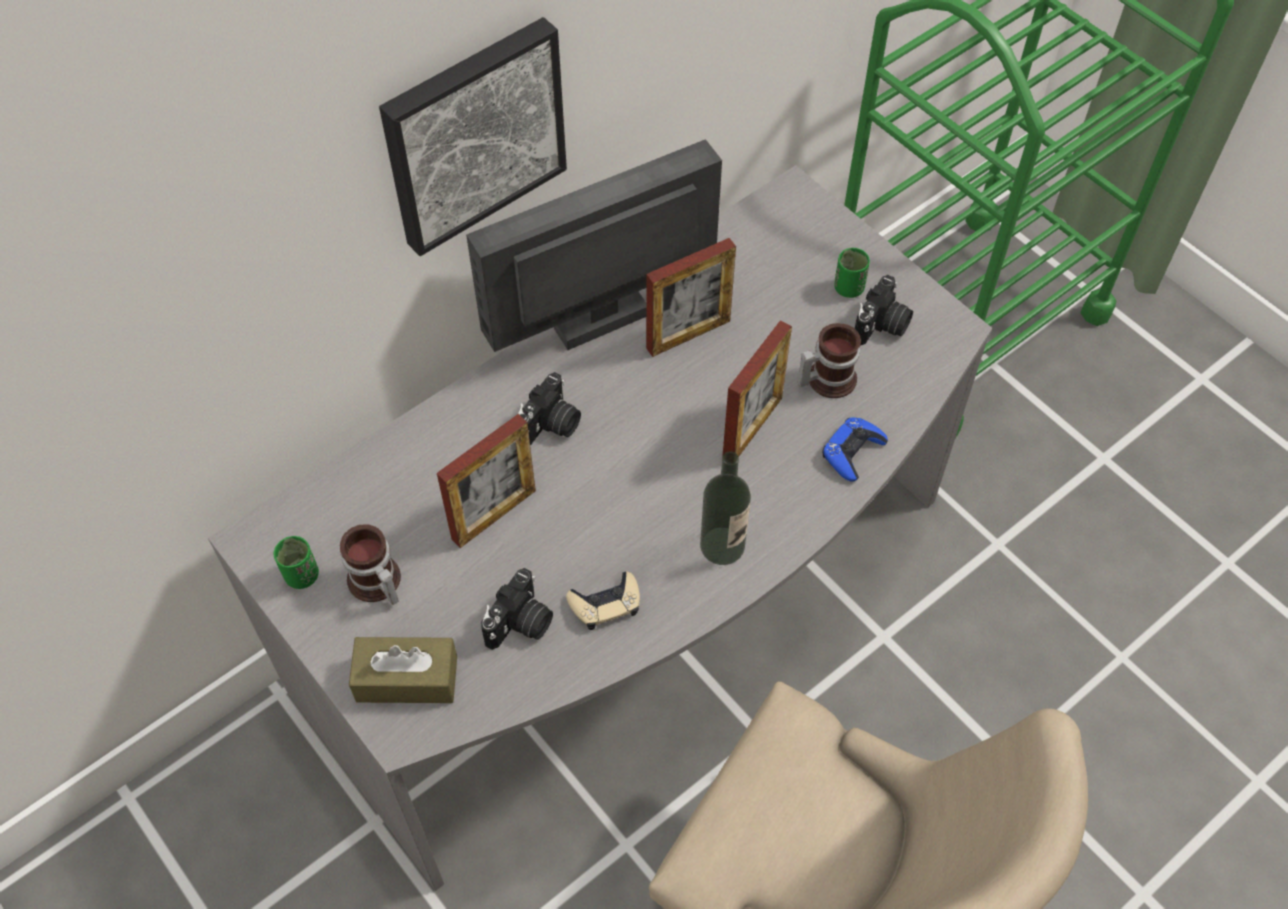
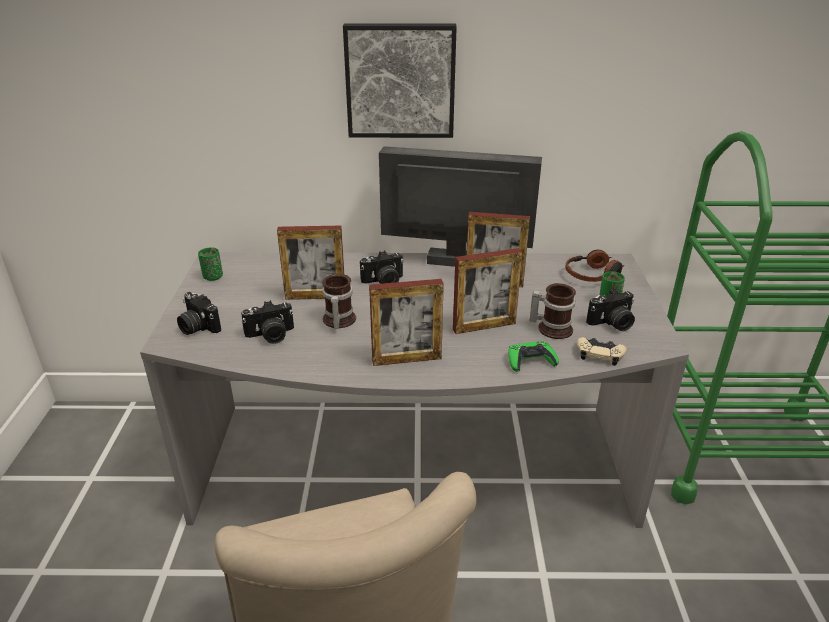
camera: 40 degrees right, 25 degrees down
(375, 584) = (234, 293): mug -> mug (337, 321)
(407, 679) = (197, 327): brown tissue box -> camera
(605, 604) = (318, 349): beige game controller -> beige game controller (599, 354)
(722, 546) = (406, 359): bottle -> picture frame
(789, 242) = (593, 275): none -> headphones
(852, 452) = (530, 361): blue game controller -> green game controller

